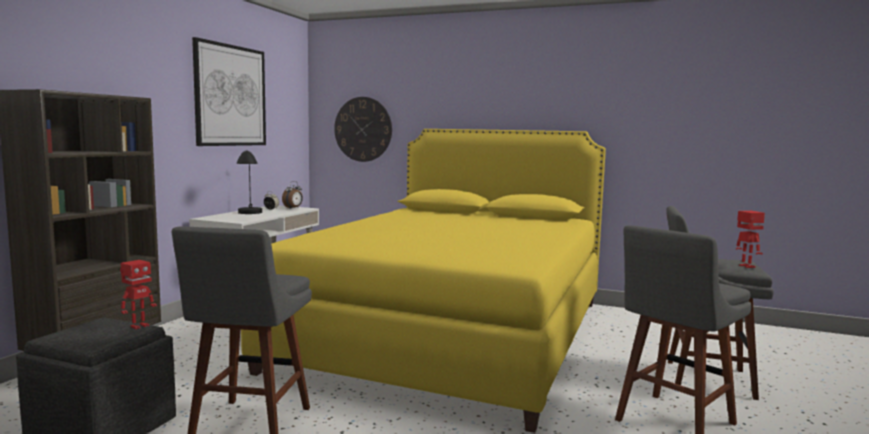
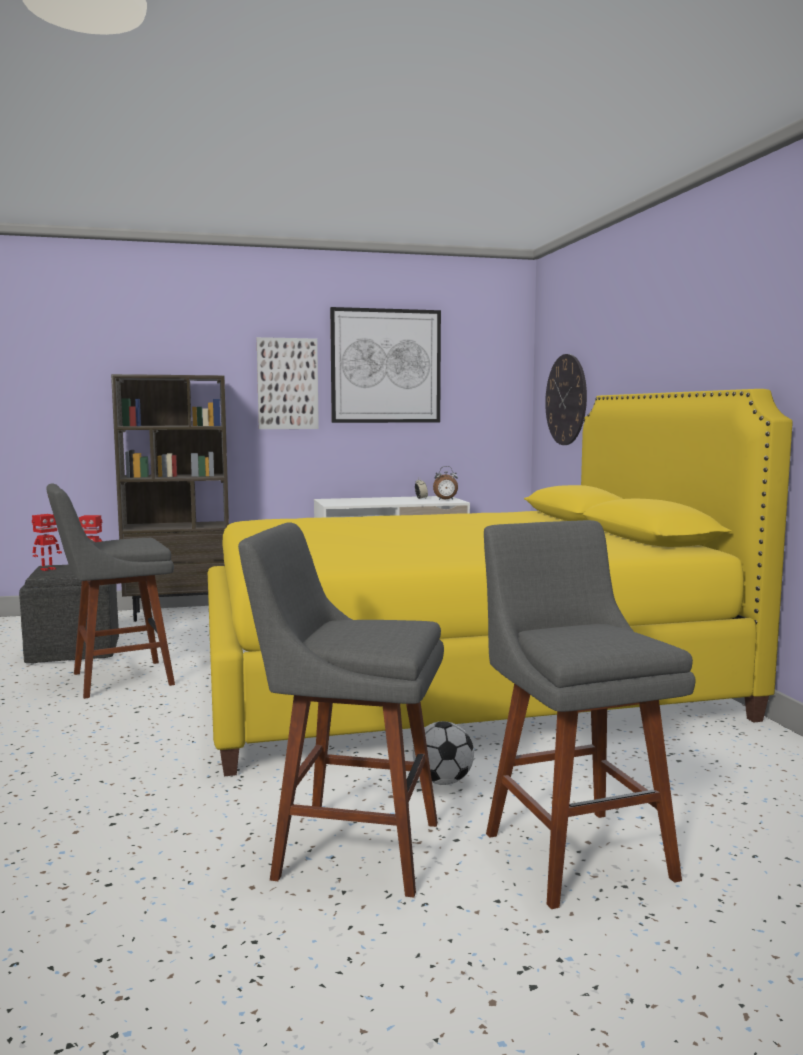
camera: 55 degrees right, 0 degrees up
(162, 108) = (287, 384): none -> picture
(249, 215) = (370, 501): black table lamp -> none
(602, 379) = (443, 781): none -> football
(746, 266) = (583, 644): toy robot -> toy robot (47, 569)

